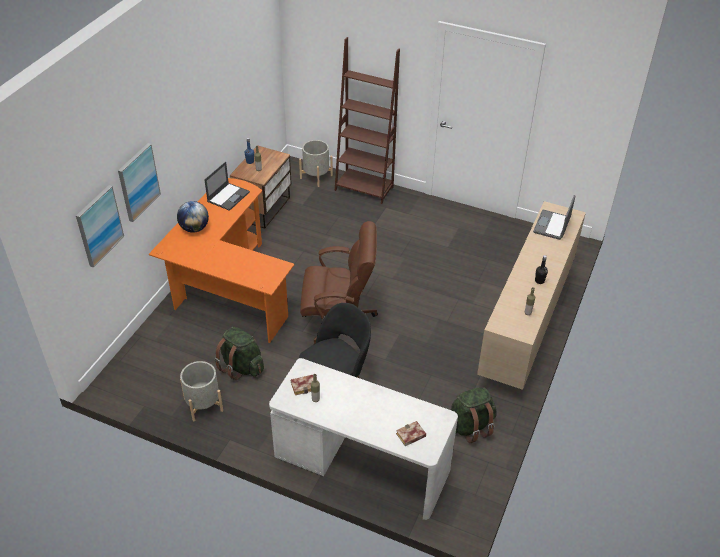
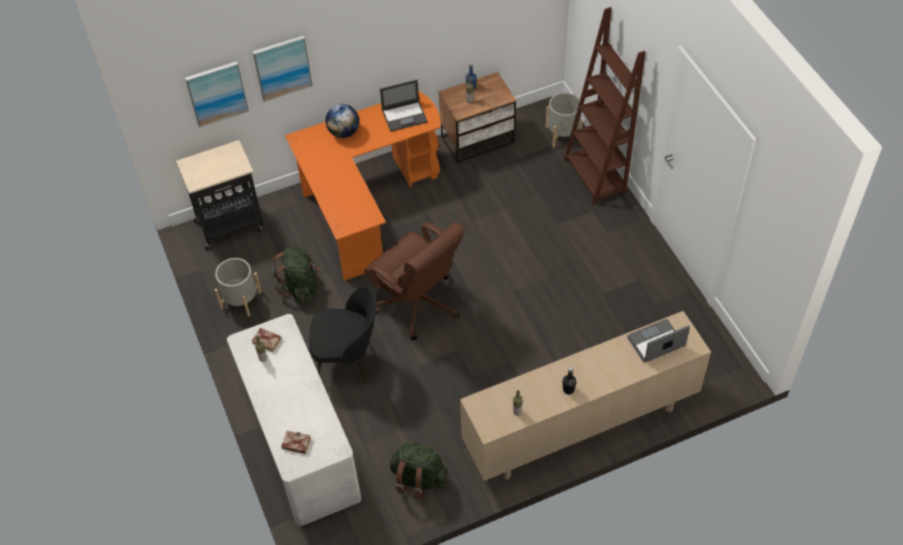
camera: 45 degrees right, 10 degrees up
(135, 361) = (231, 225): none -> cart

